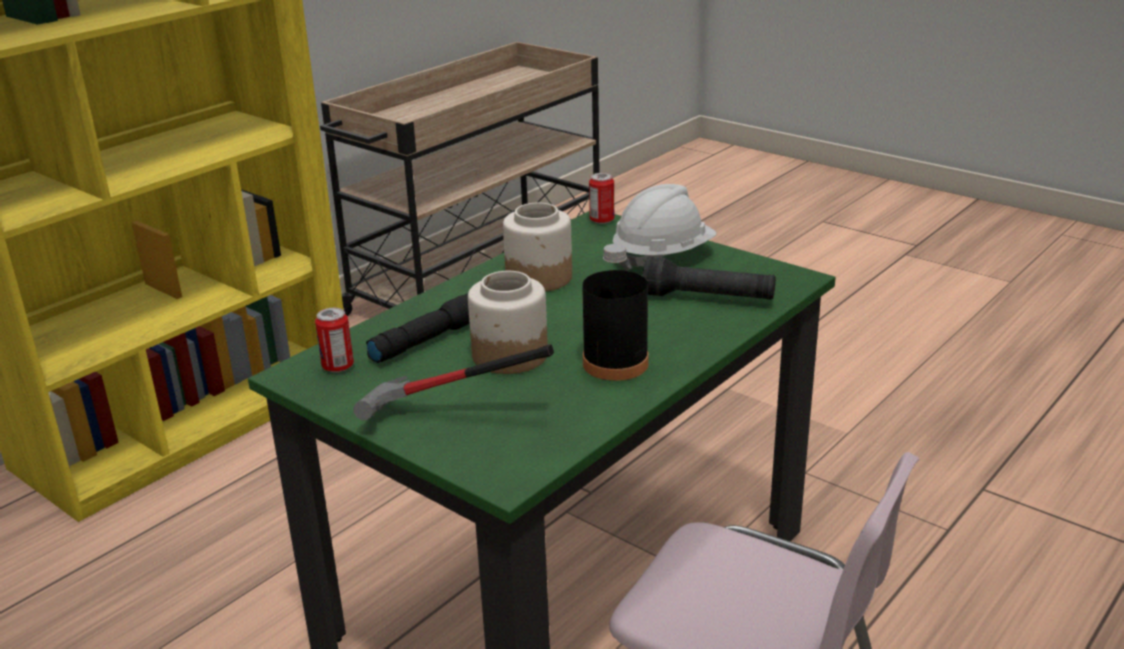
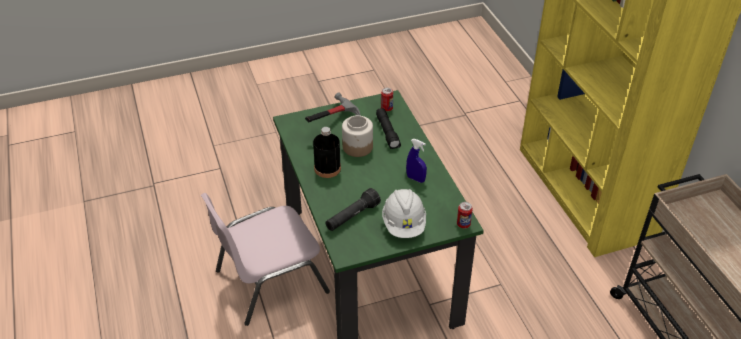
camera: 120 degrees right, 15 degrees up
(539, 277) = (415, 178): jar -> blue spray bottle

